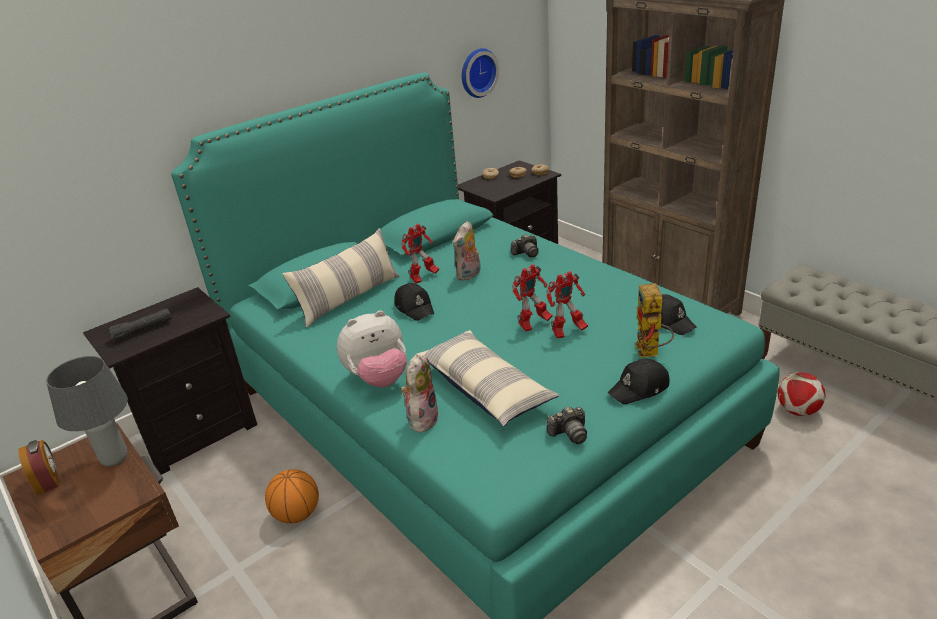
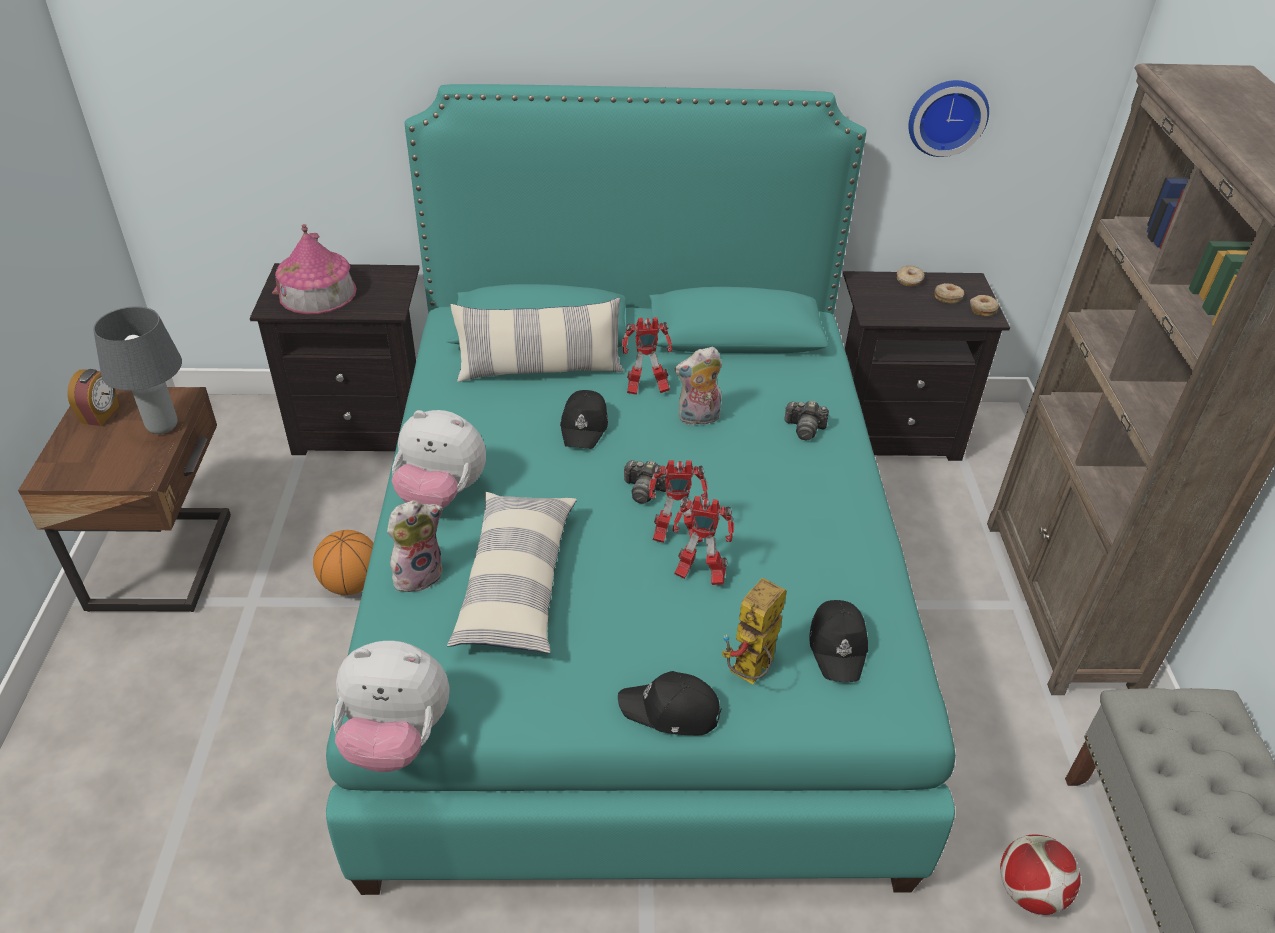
camera: 35 degrees right, 10 degrees up
(143, 330) = (317, 293): black flashlight -> toy house
(525, 492) = (396, 738): none -> plush toy
(569, 434) = (522, 706): camera -> camera (644, 490)

